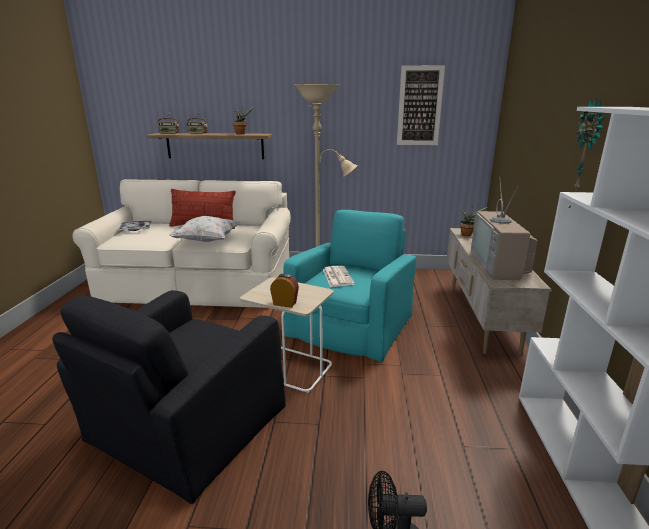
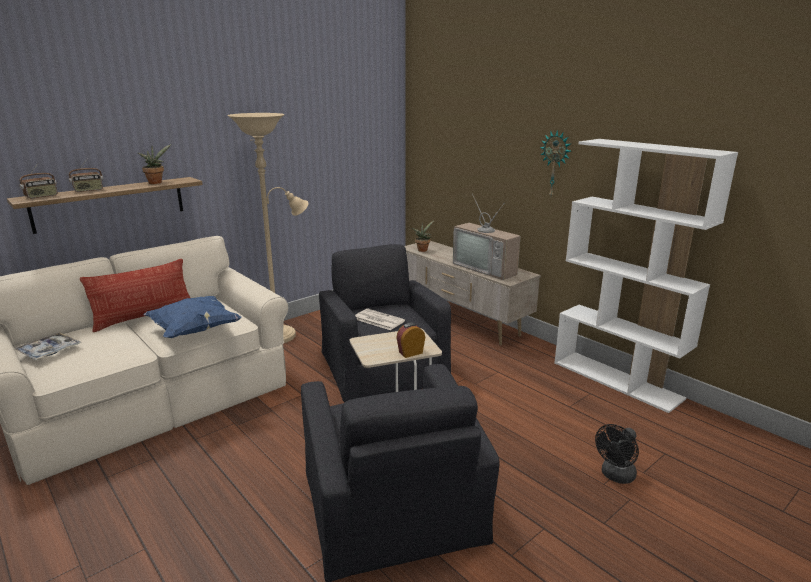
camera: 45 degrees left, 0 degrees up
(207, 241) = (194, 331): white pillow -> blue pillow
(351, 324) = (382, 366): turquoise armchair -> black armchair
(419, 106) = (343, 129): picture -> none

